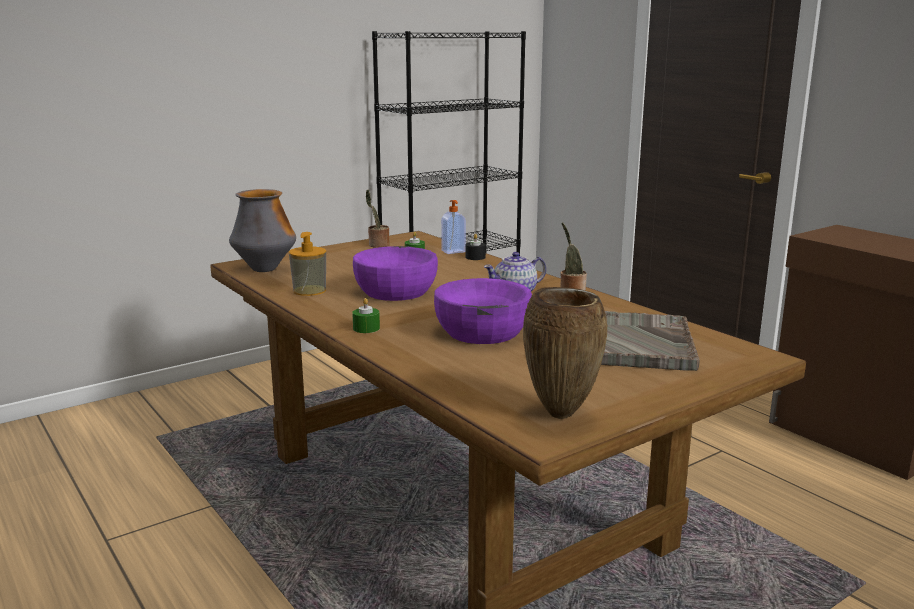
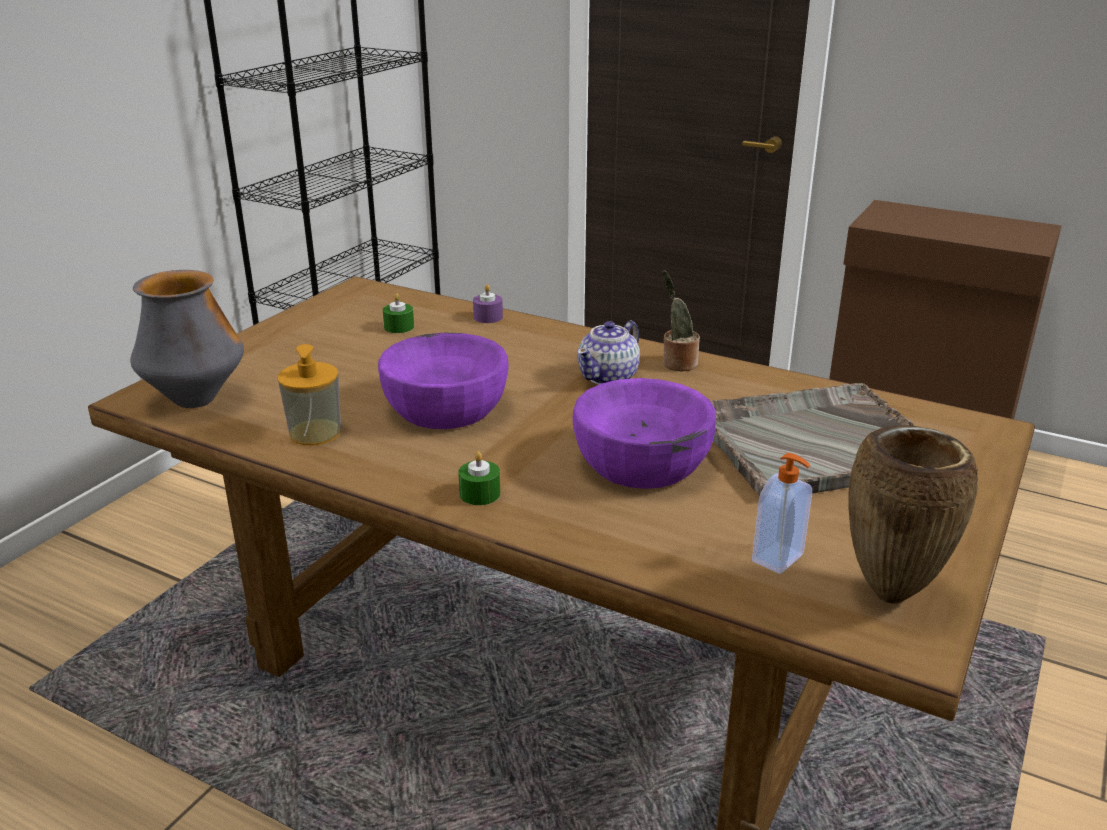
camera: 25 degrees left, 10 degrees up
(377, 245) = (325, 316): potted plant -> none
(453, 251) = (447, 311): soap dispenser -> soap dispenser (779, 559)
(475, 257) = (488, 317): black candle -> purple candle

